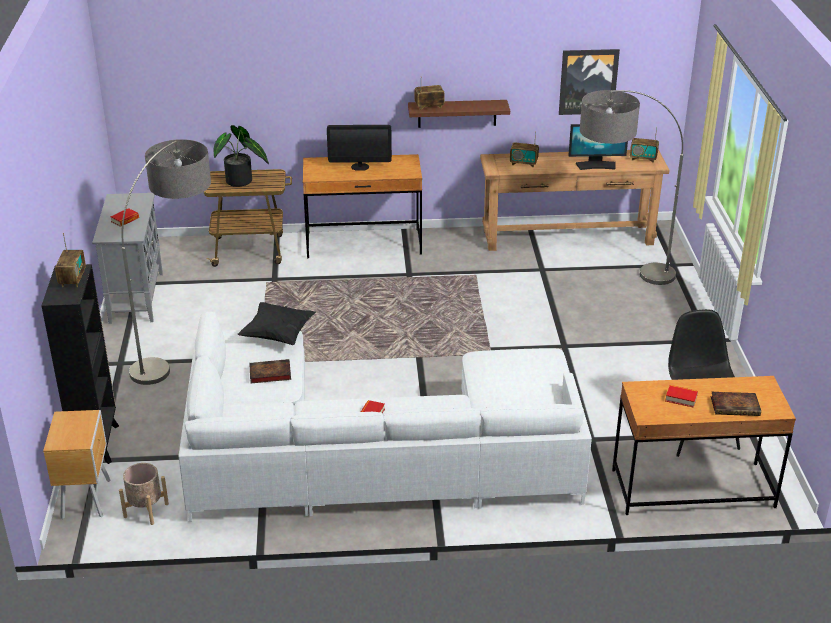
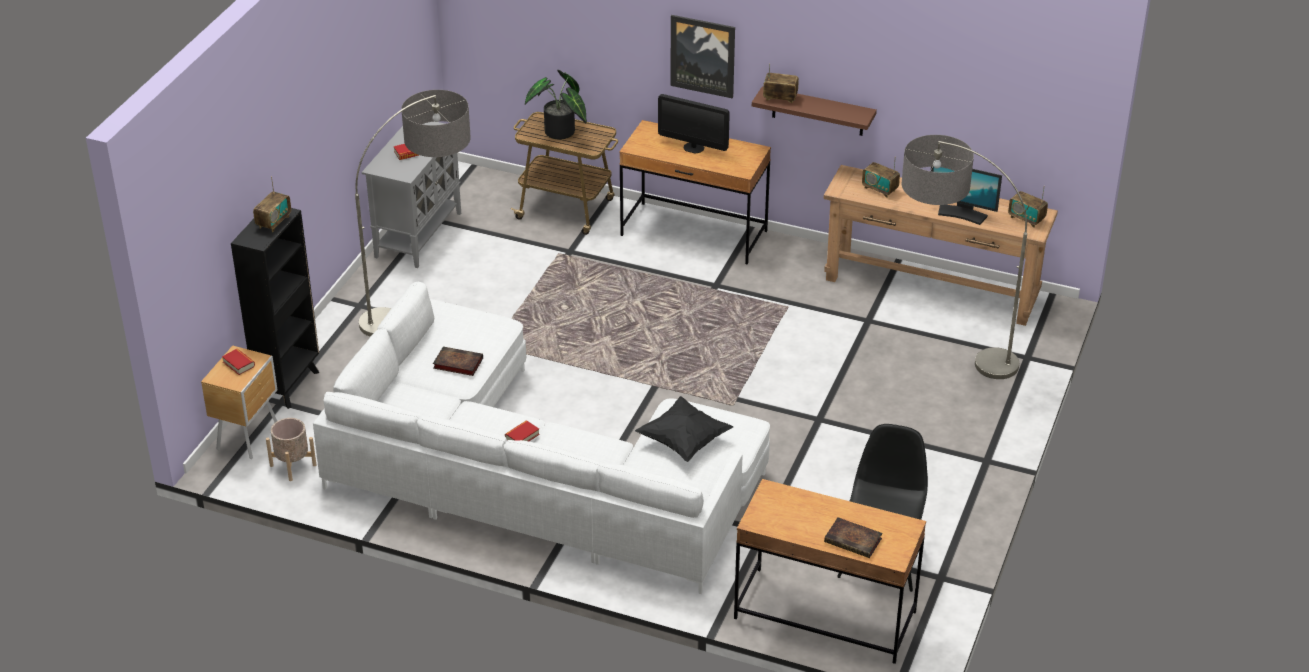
camera: 25 degrees right, 5 degrees up
(277, 335) = (494, 323): black pillow -> black pillow (684, 441)
(588, 81) = (974, 111): picture -> picture (703, 55)
(681, 398) = (805, 515): book -> book (239, 364)

